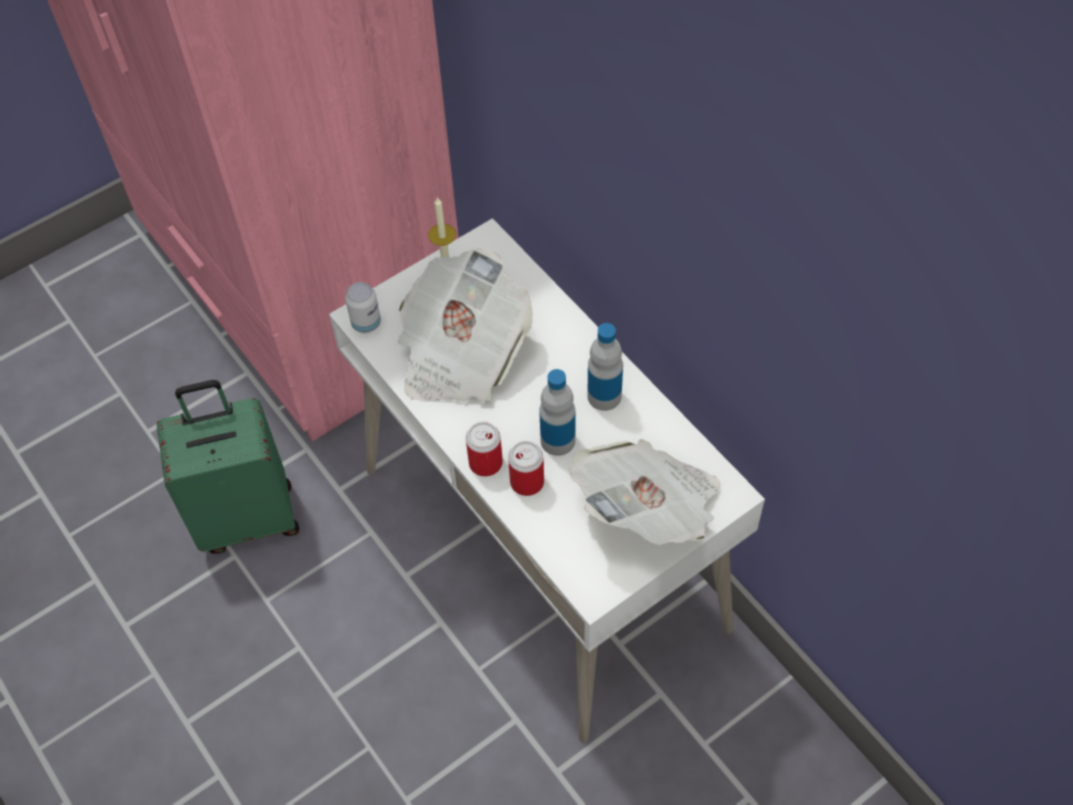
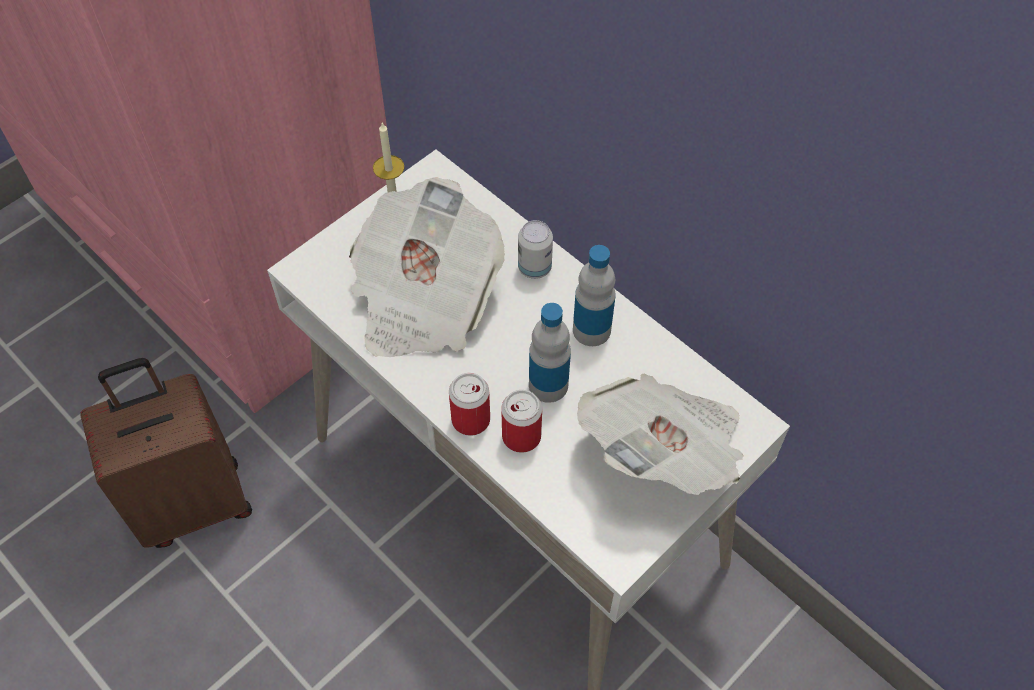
camera: 10 degrees left, 0 degrees up
(248, 516) = (193, 502): green suitcase -> brown suitcase
(366, 323) = (311, 276): can -> can (534, 267)

